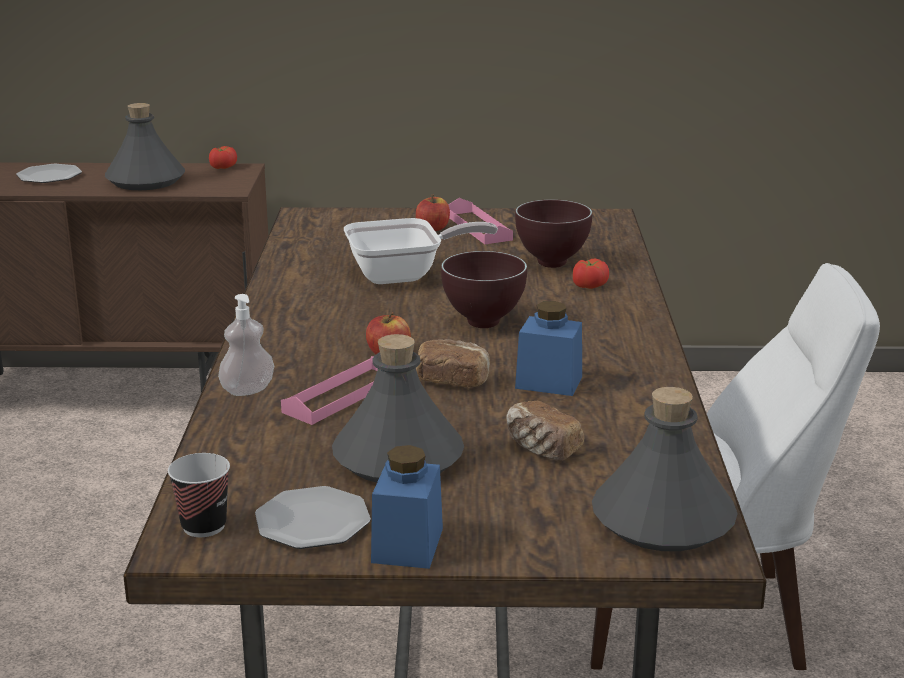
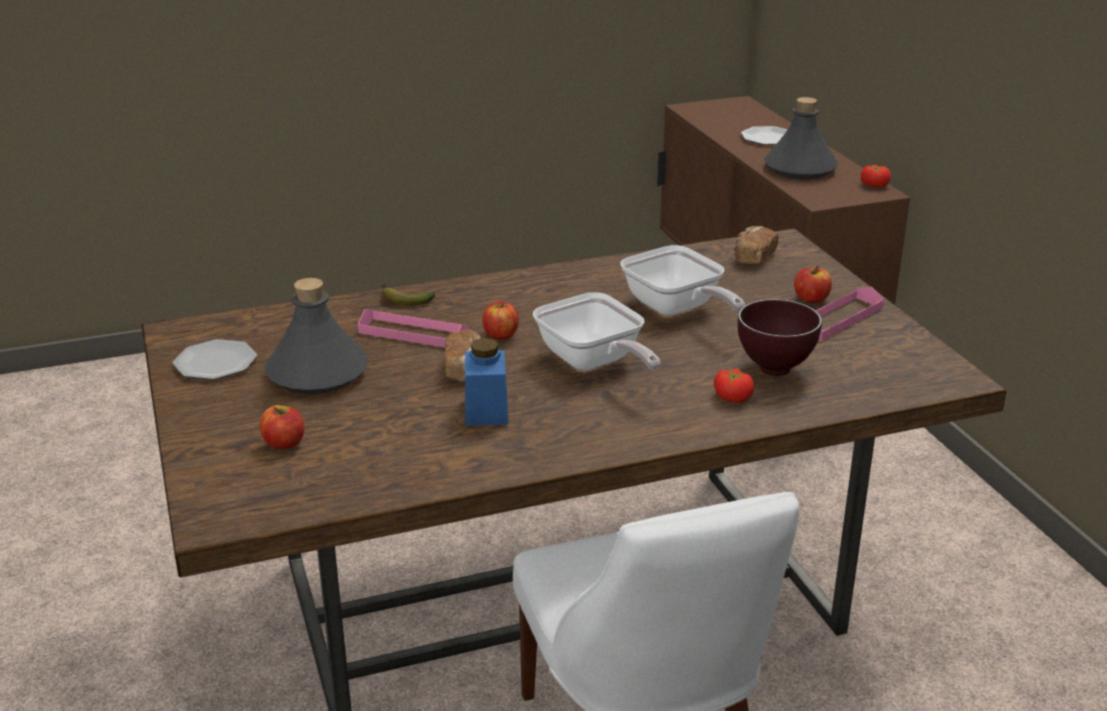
camera: 70 degrees right, 5 degrees up
(204, 526) = (201, 331): cup -> none
(247, 390) = (403, 299): soap dispenser -> banana
(407, 545) = (192, 400): blue jar -> none
(485, 324) = (593, 363): brown bowl -> frying pan
(541, 448) = (358, 426): bread -> bread (753, 257)
(555, 493) = (284, 443): none -> apple
(661, 521) = (253, 495): grey bottle -> none

